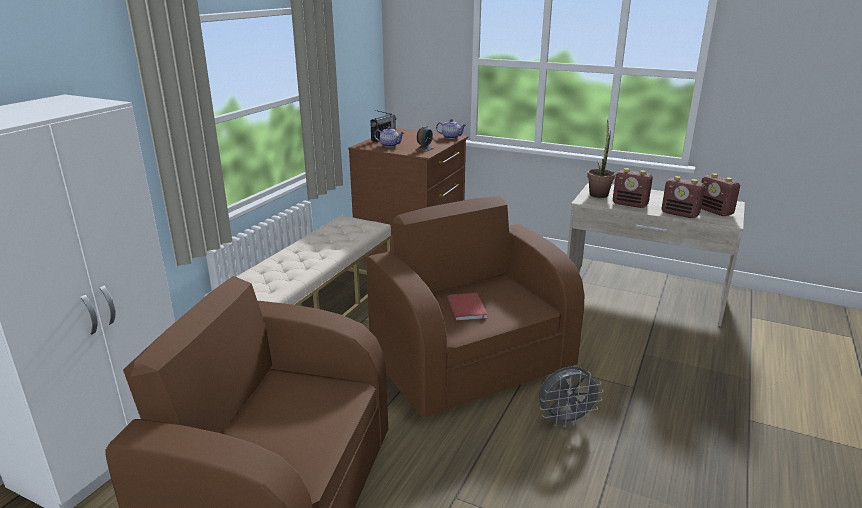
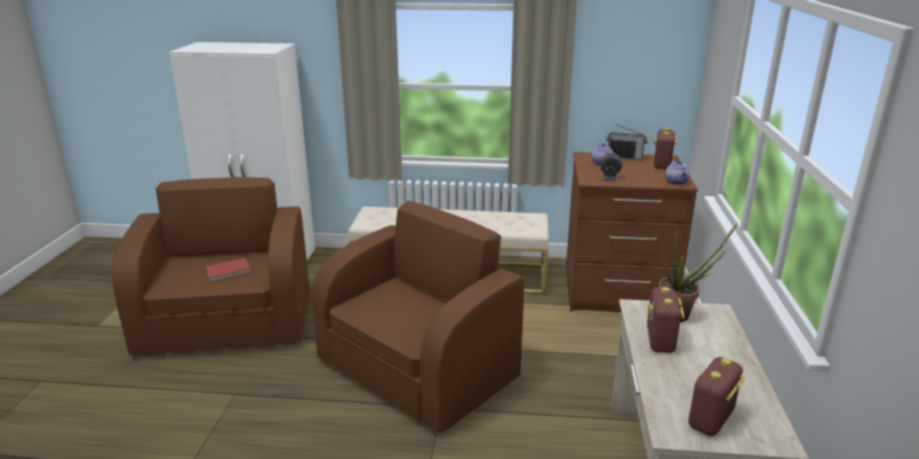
camera: 70 degrees right, 0 degrees up
(468, 308) = (396, 306): red book -> red book (229, 271)
(565, 420) = (347, 441): grey fan -> none
(680, 214) = (661, 385): radio -> radio (662, 165)

